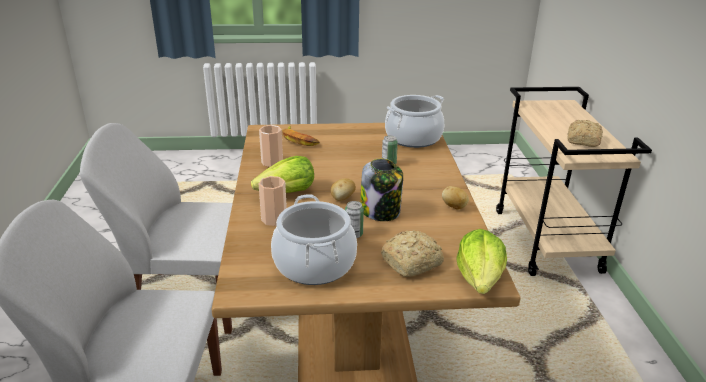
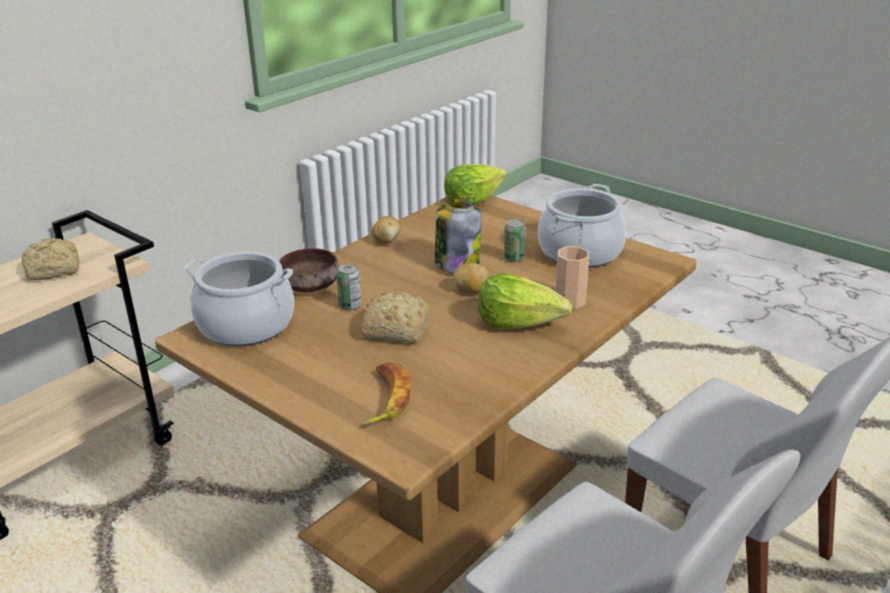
camera: 135 degrees left, 0 degrees up
(272, 162) = (479, 375): cup -> none
(413, 262) = (500, 224): bread -> bread (395, 329)
(431, 163) = (308, 285): none -> brown bowl

